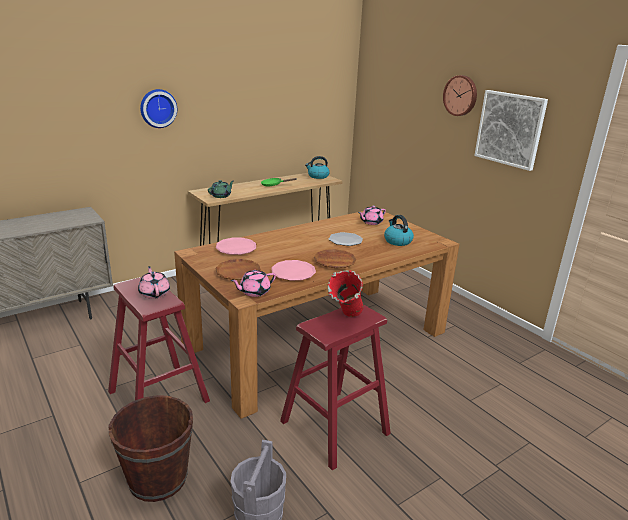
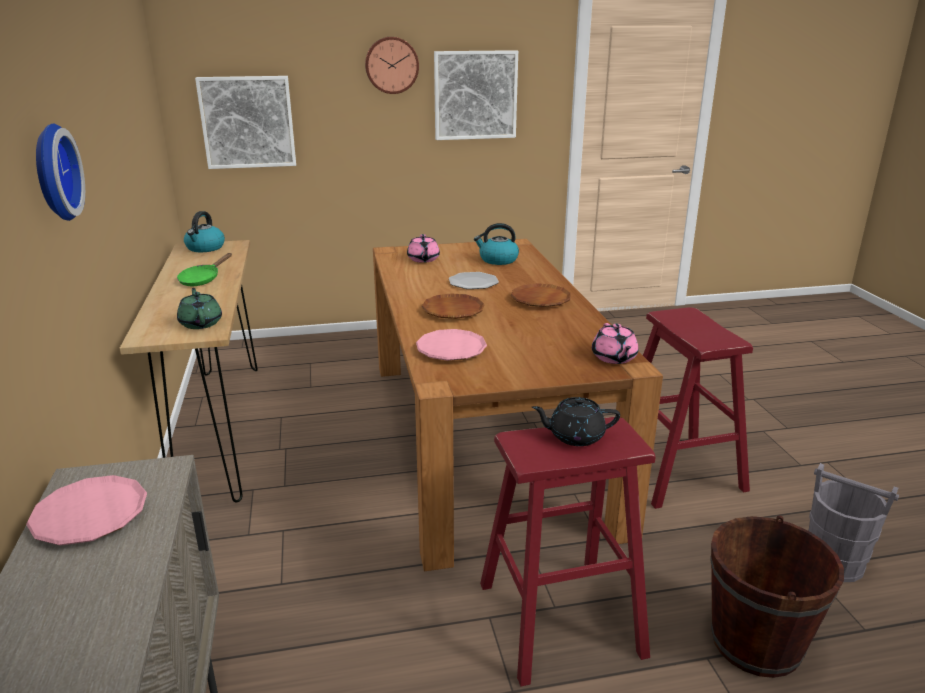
camera: 65 degrees left, 0 degrees up
(154, 293) = (575, 436): pink teapot -> black teapot
(238, 273) = (543, 360): brown plate -> brown plate (453, 311)
(293, 273) = (564, 327): pink plate -> pink plate (90, 516)
(345, 321) = (698, 326): red vase -> none
(385, 116) = (247, 122): none -> picture

